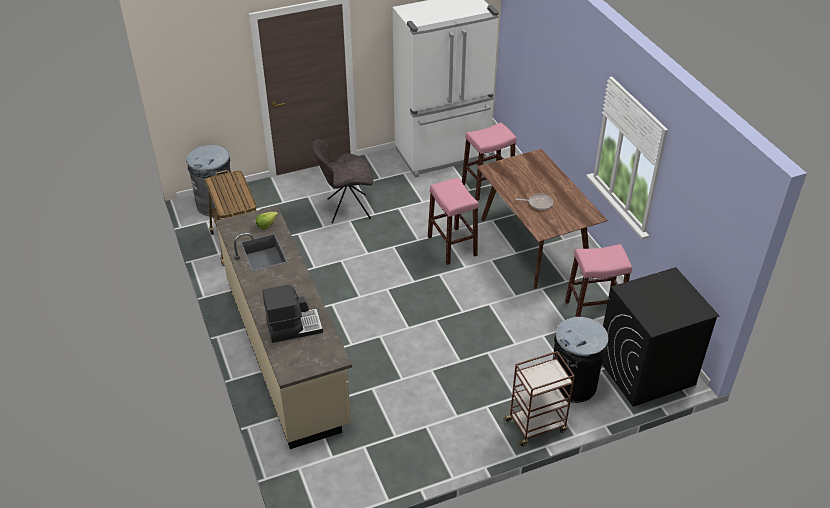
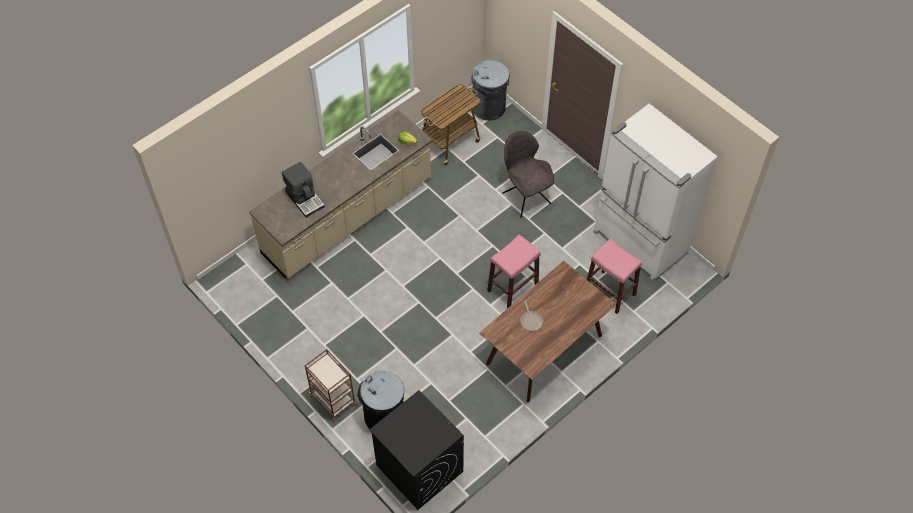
camera: 70 degrees right, 15 degrees up
(593, 311) = (476, 415): pink stool -> none

